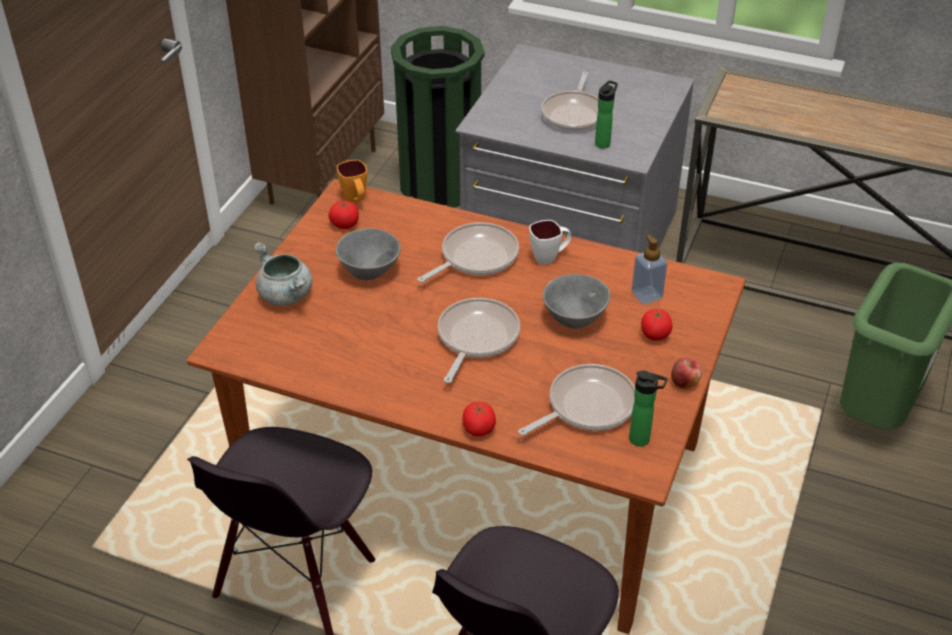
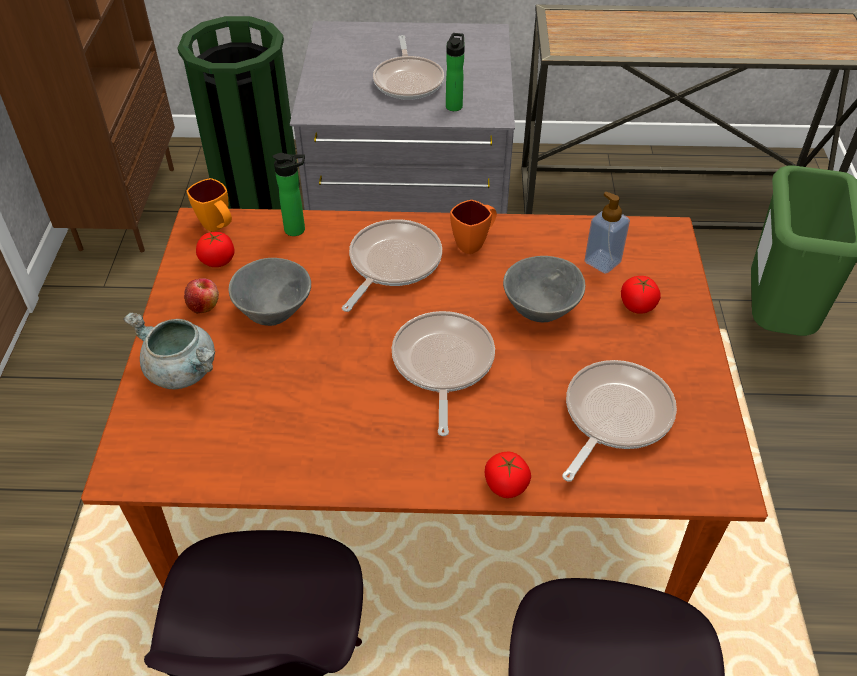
camera: 20 degrees left, 5 degrees up
(549, 257) = (474, 243): white mug -> orange mug
(642, 440) = (699, 441): bottle -> bottle (298, 230)
(685, 382) = (701, 355): apple -> apple (204, 306)

